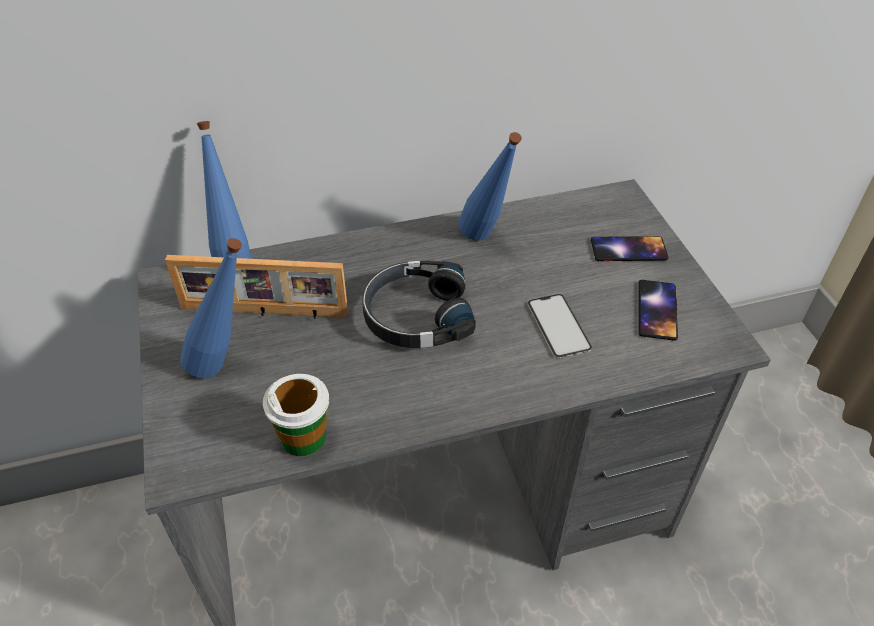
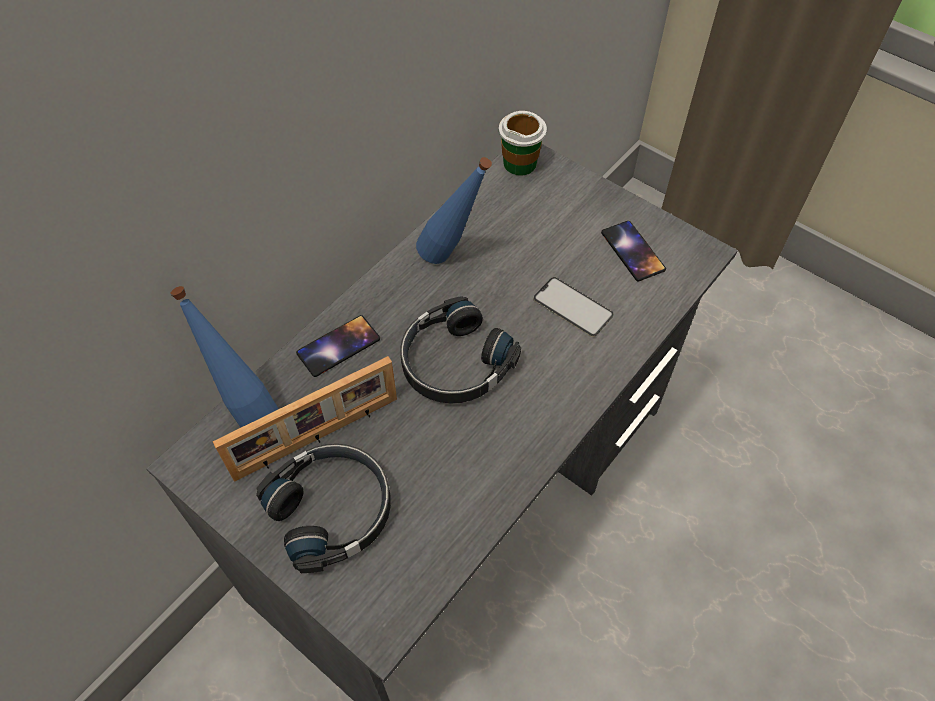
camera: 35 degrees left, 10 degrees up
(227, 366) = (333, 509): blue bottle -> black headphones
(304, 437) = (458, 529): cup -> cup (520, 163)
(628, 249) = (570, 206): phone -> phone (338, 346)

